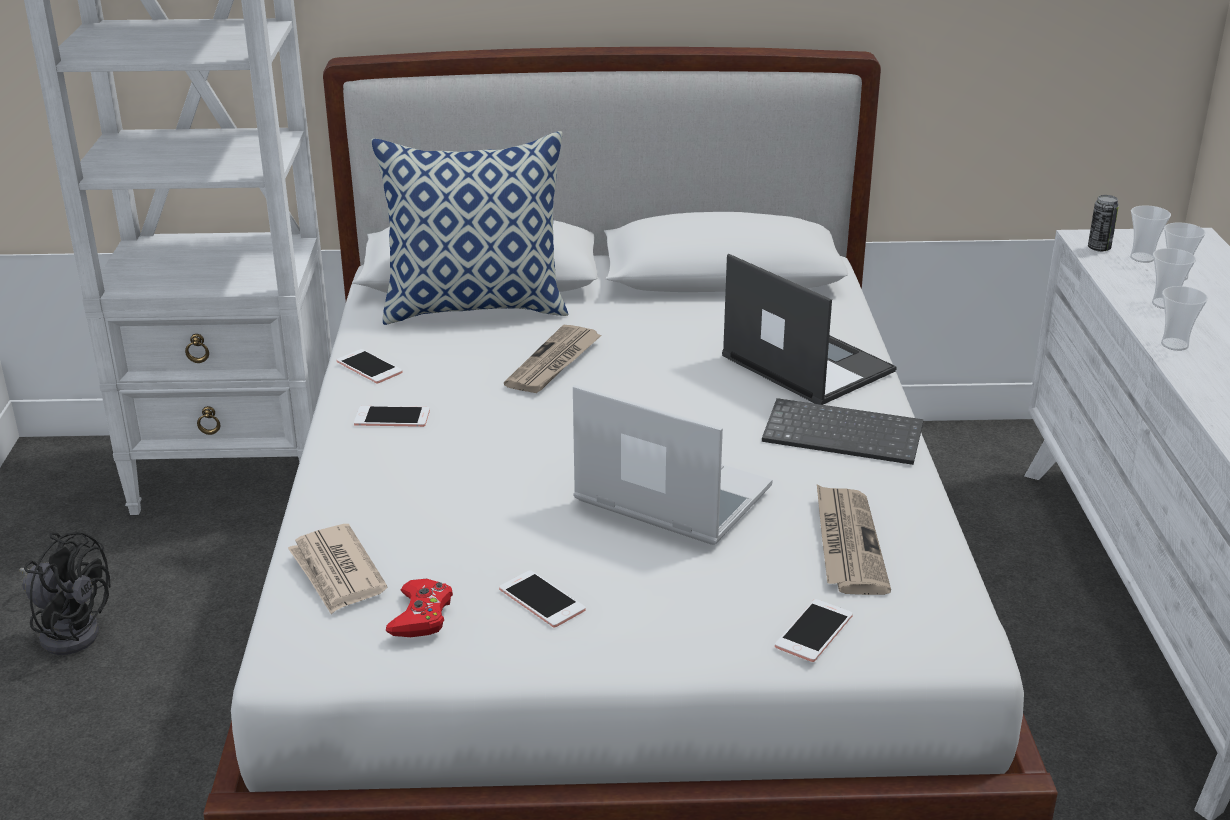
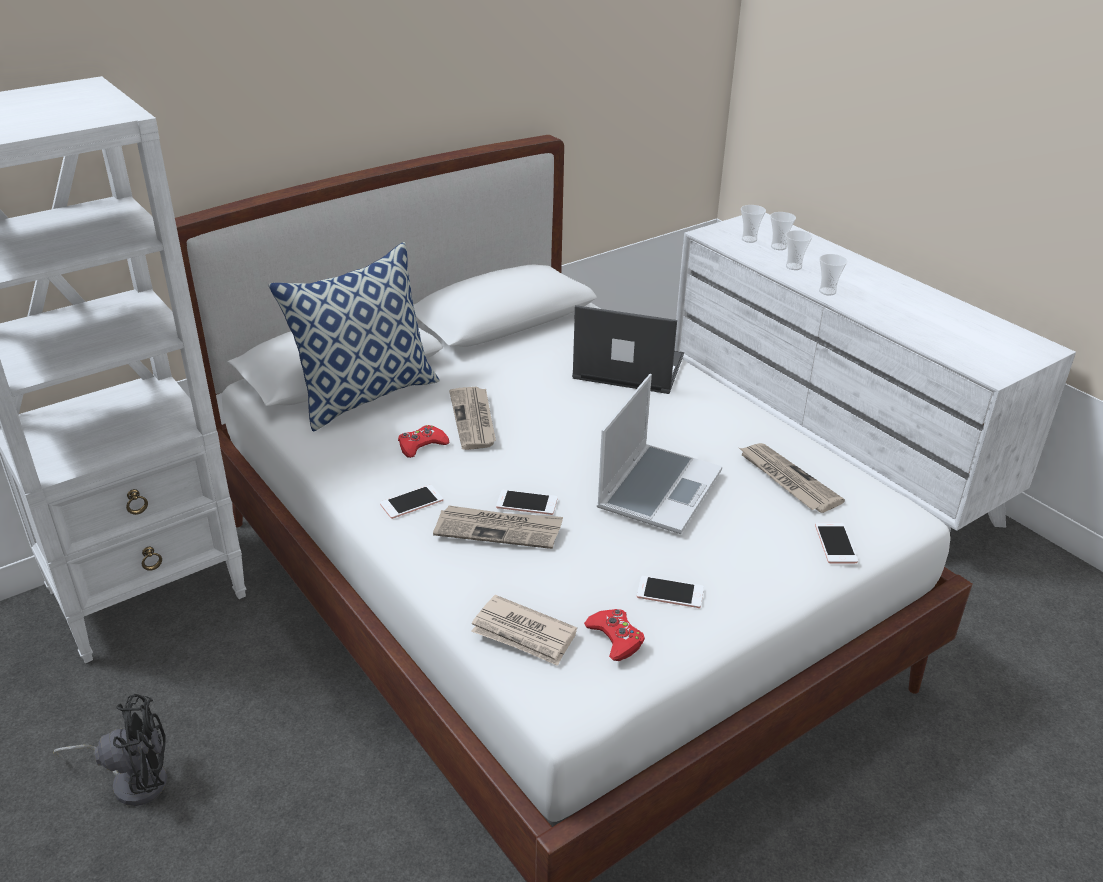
camera: 35 degrees left, 5 degrees up
(369, 367) = (345, 469): phone -> phone (527, 503)
(439, 471) = (499, 529): none -> newspaper
(470, 370) = (422, 445): none -> red game controller
(669, 496) = (658, 489): laptop -> laptop turned 120 degrees clockwise
(845, 434) = (704, 408): keyboard -> none
(1099, 248) = (720, 239): can -> none

